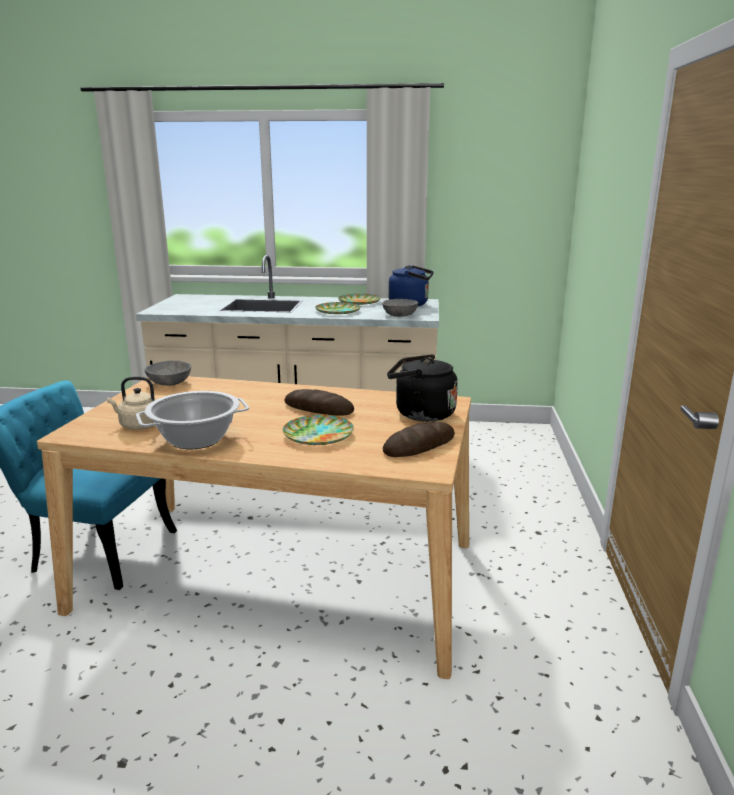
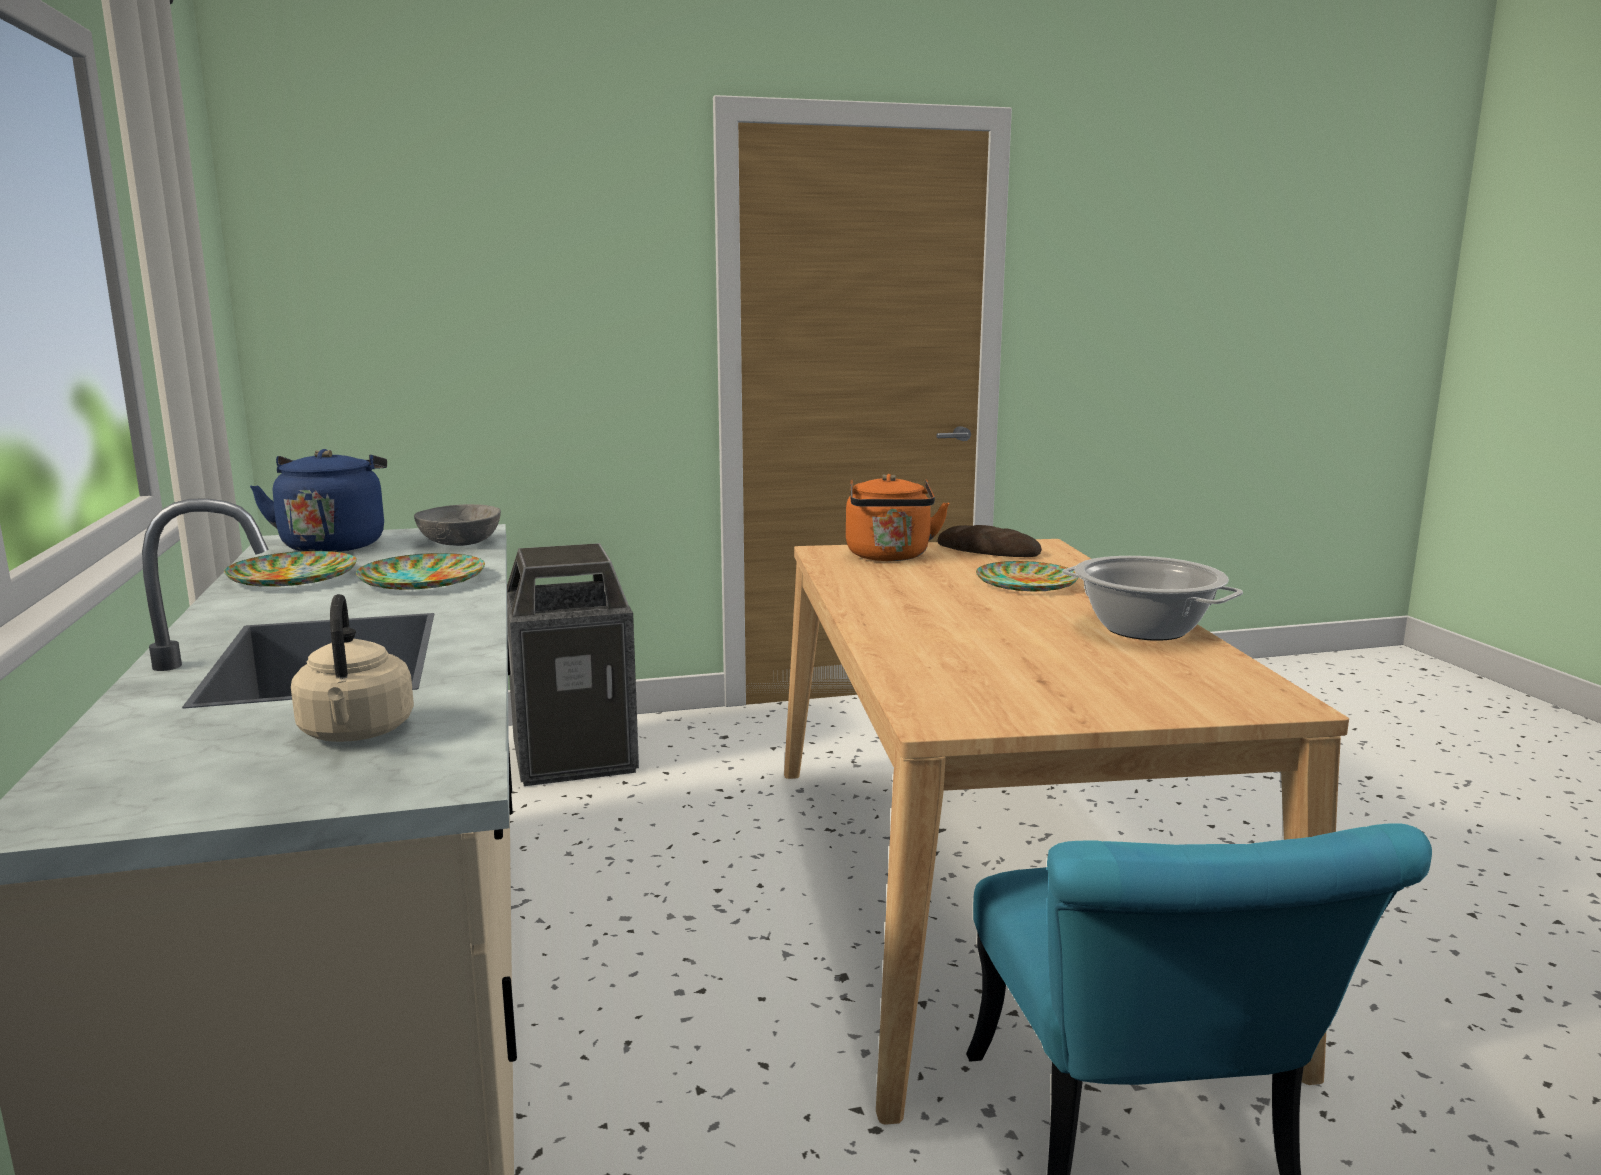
camera: 110 degrees left, 5 degrees down
(138, 425) = (1168, 670): beige kettle -> beige kettle (356, 733)
(169, 382) = (945, 707): grey bowl -> none
(318, 408) = (934, 595): bread -> none
(420, 414) = (889, 557): black kettle -> orange kettle
(514, 483) = (575, 757): none -> trash can

